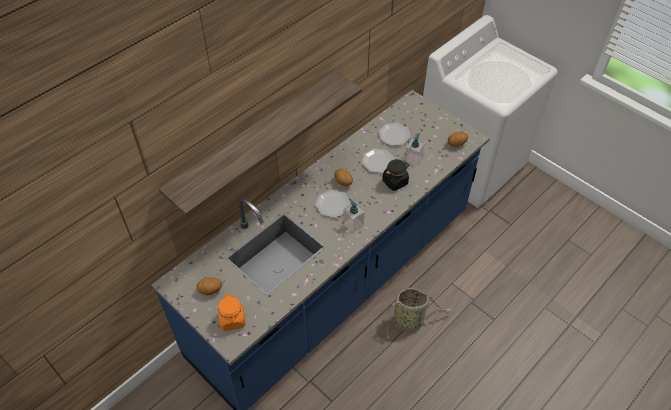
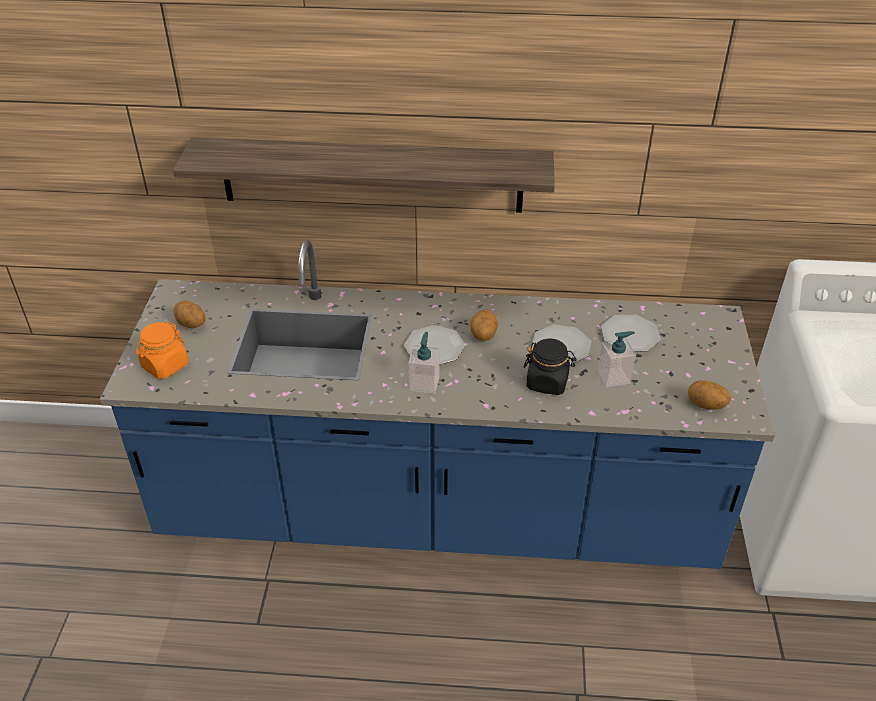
camera: 50 degrees right, 10 degrees down
(410, 321) = (464, 635): basket -> none

